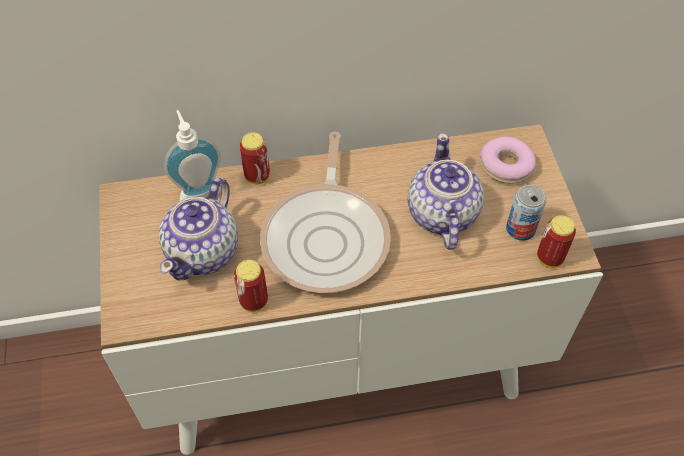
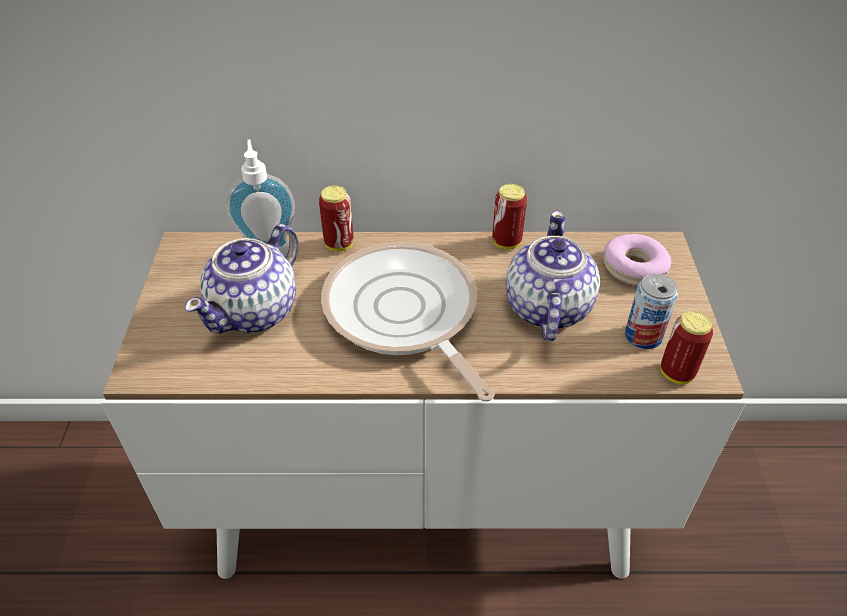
camera: 10 degrees right, 10 degrees down
(254, 301) = (297, 371): can -> can (506, 242)
(327, 237) = (404, 314): frying pan -> frying pan turned 135 degrees clockwise

